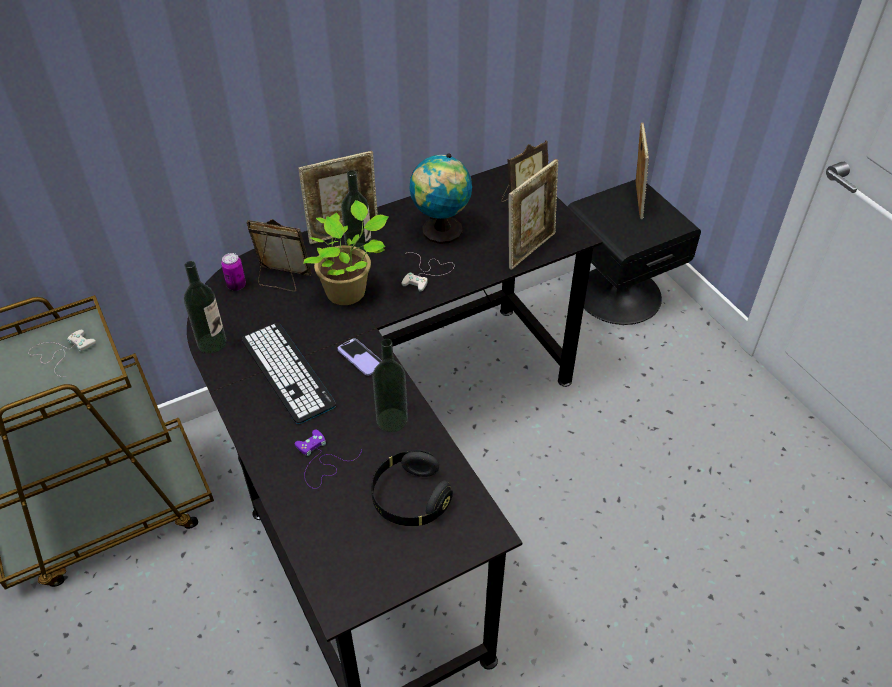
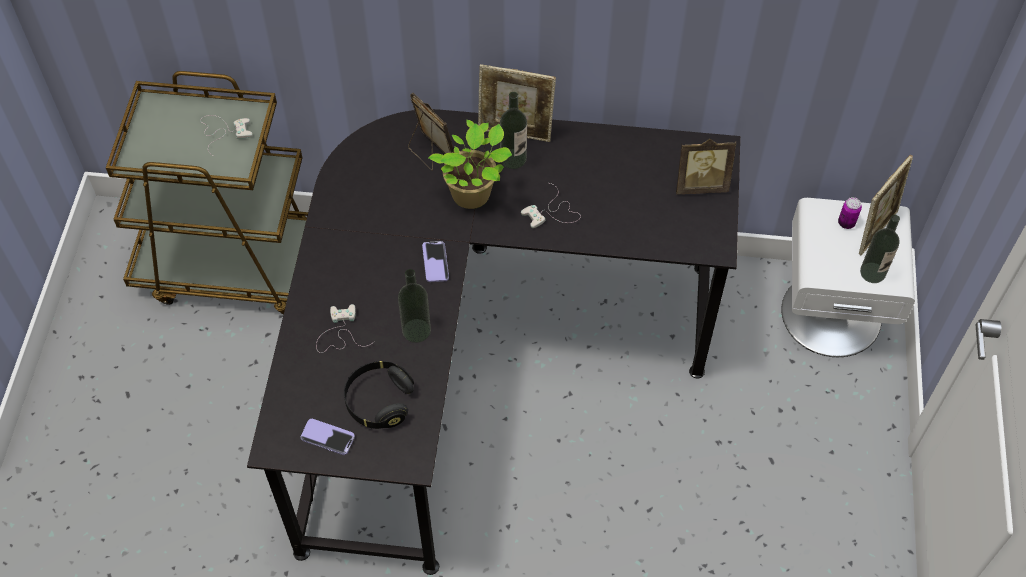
camera: 35 degrees right, 10 degrees up
(212, 343) = (335, 183): bottle -> bottle (872, 272)
(236, 285) = (391, 139): can -> can (846, 223)
(287, 372) = (371, 243): keyboard -> none
(321, 461) = (340, 333): purple game controller -> white game controller
(388, 560) = (327, 437): none -> phone
(440, 232) = (598, 177): globe -> none
(530, 249) = (662, 238): picture frame -> none
(618, 293) = (831, 312): black nightstand -> white nightstand

